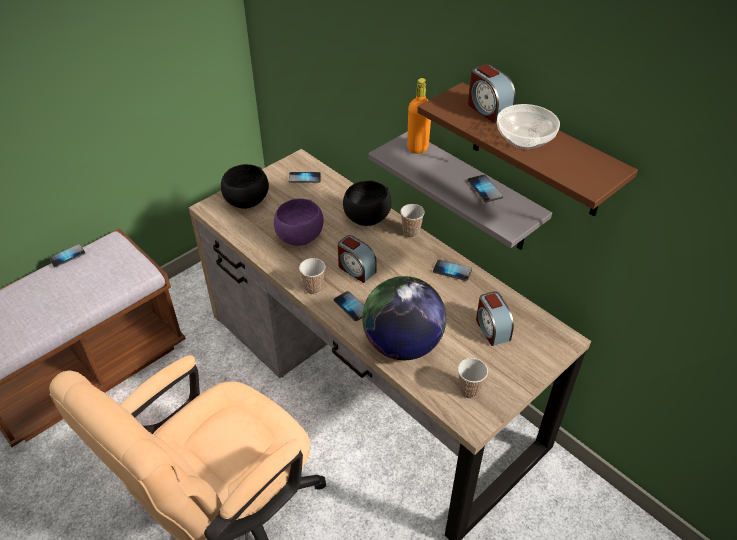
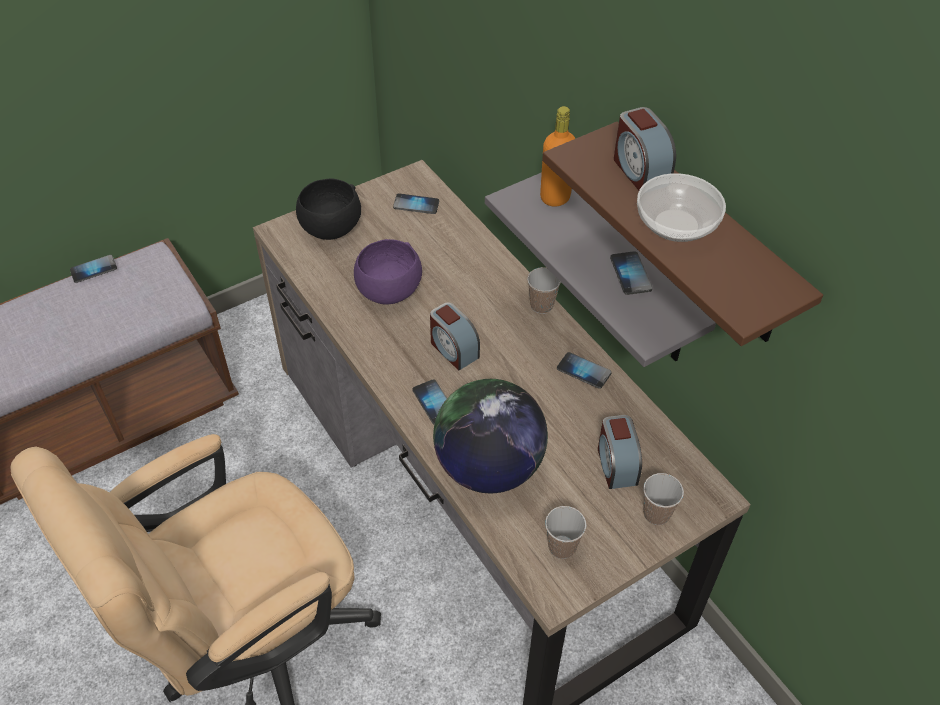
camera: 10 degrees right, 5 degrees up
(313, 288) = (390, 368): cup -> cup (656, 514)
(366, 219) = (485, 277): black bowl -> none

